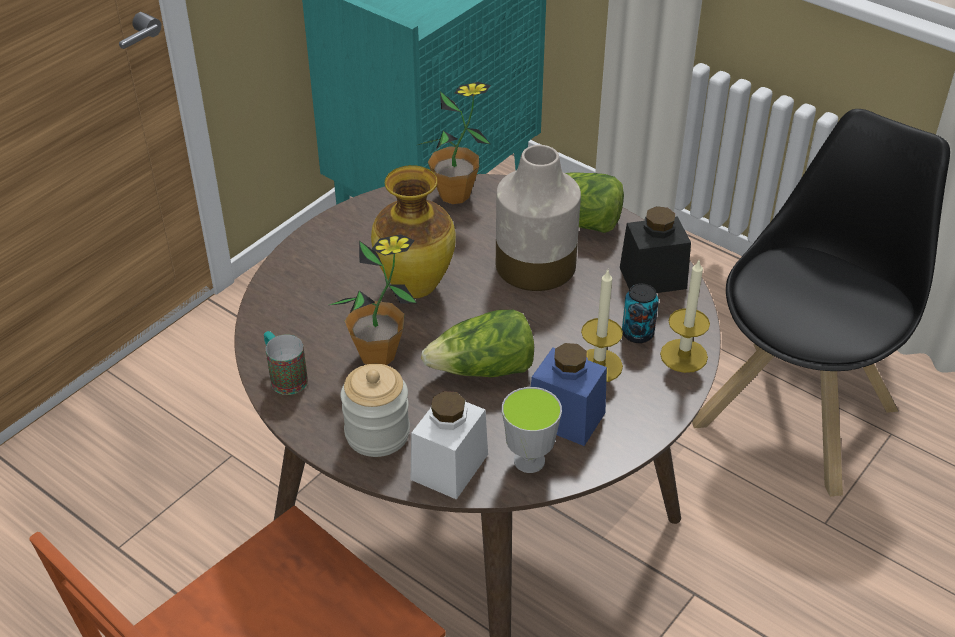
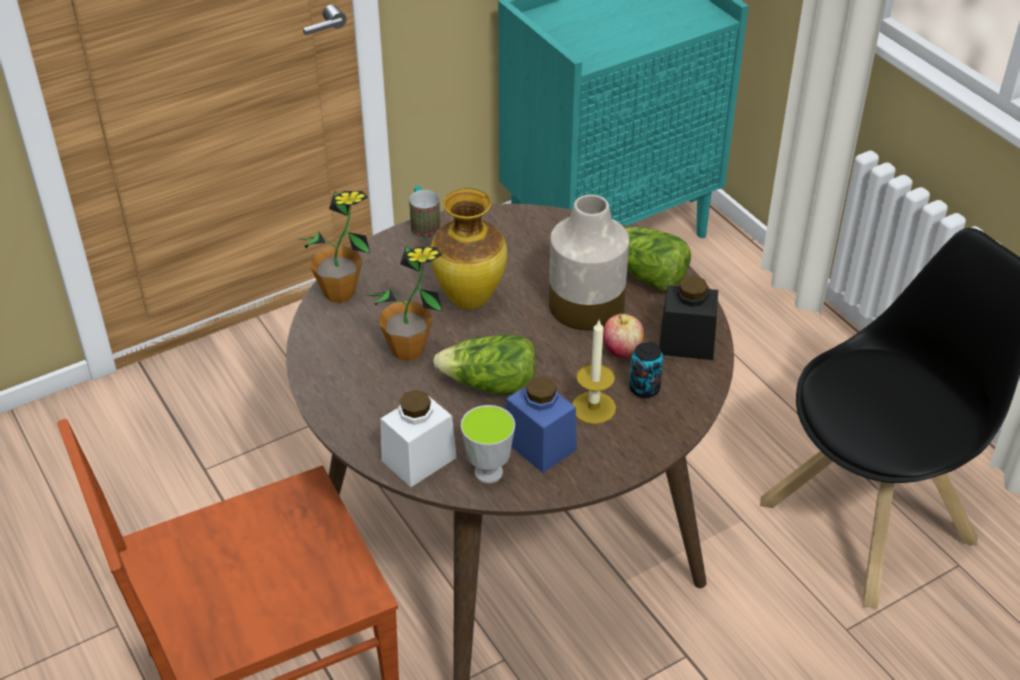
camera: 20 degrees right, 0 degrees up
(284, 376) = (322, 348): mug -> mug (423, 225)
(377, 434) = (374, 415): jar -> none
(455, 195) = (547, 225): potted plant -> potted plant (339, 293)
(595, 301) = (622, 350): none -> apple
(683, 355) = (675, 419): candle -> none

